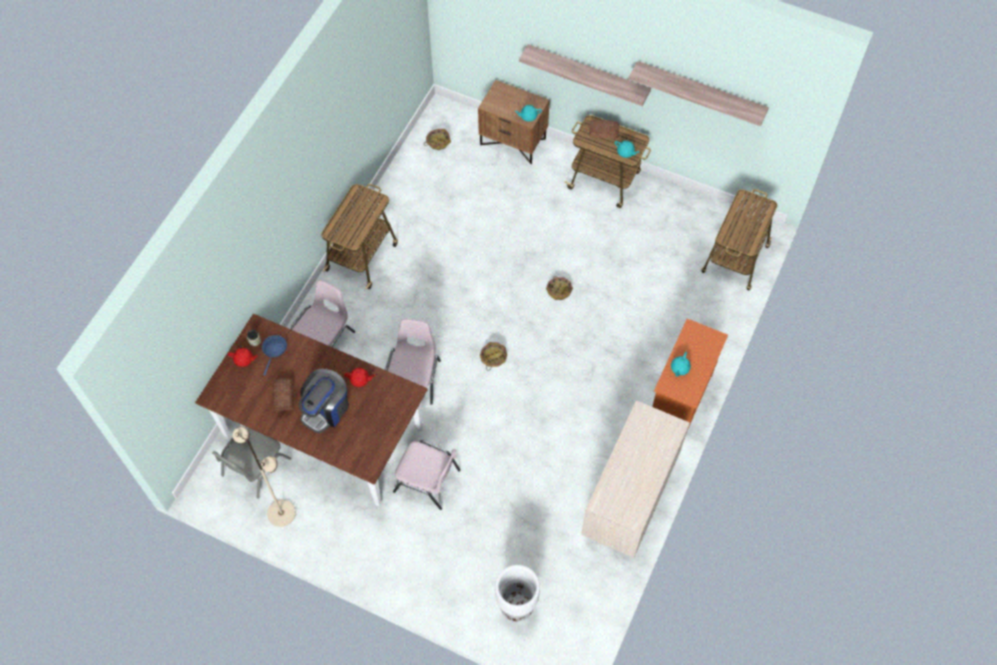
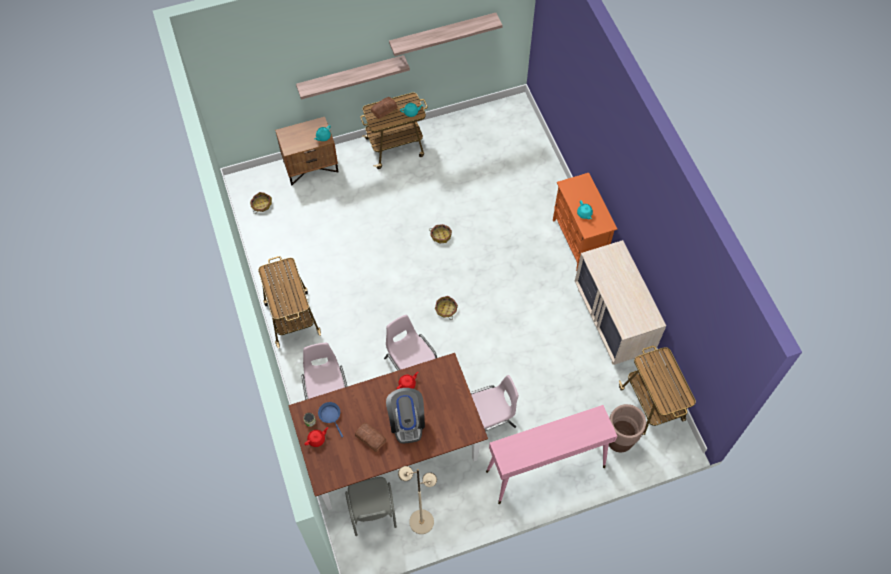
camera: 45 degrees left, 0 degrees up
(425, 568) = (545, 469): none -> pink console table
(517, 606) = (619, 441): white planter -> brown planter
(734, 260) = (521, 135): cart -> cart (652, 405)

